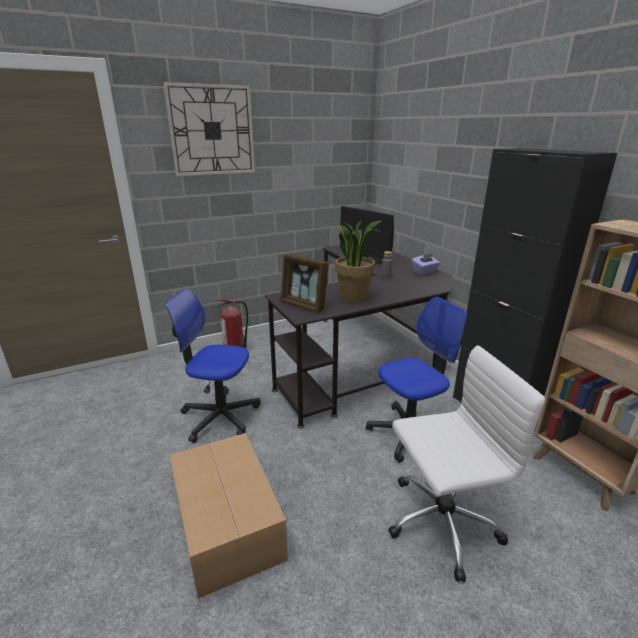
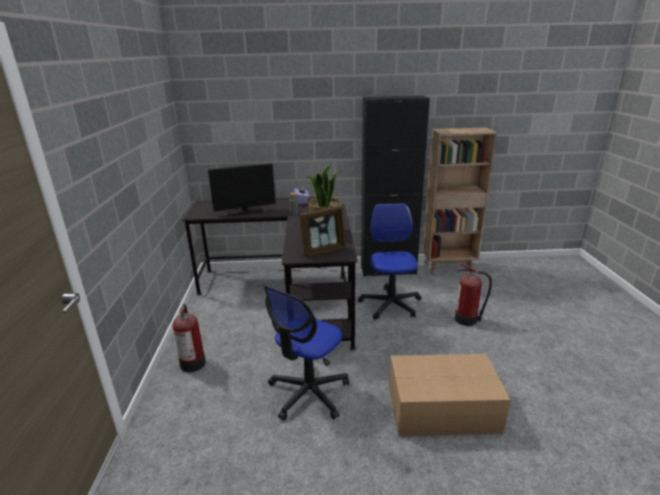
camera: 65 degrees left, 0 degrees up
(212, 130) = (102, 114): wall clock -> none
(440, 522) = (467, 319): white office chair -> fire extinguisher

